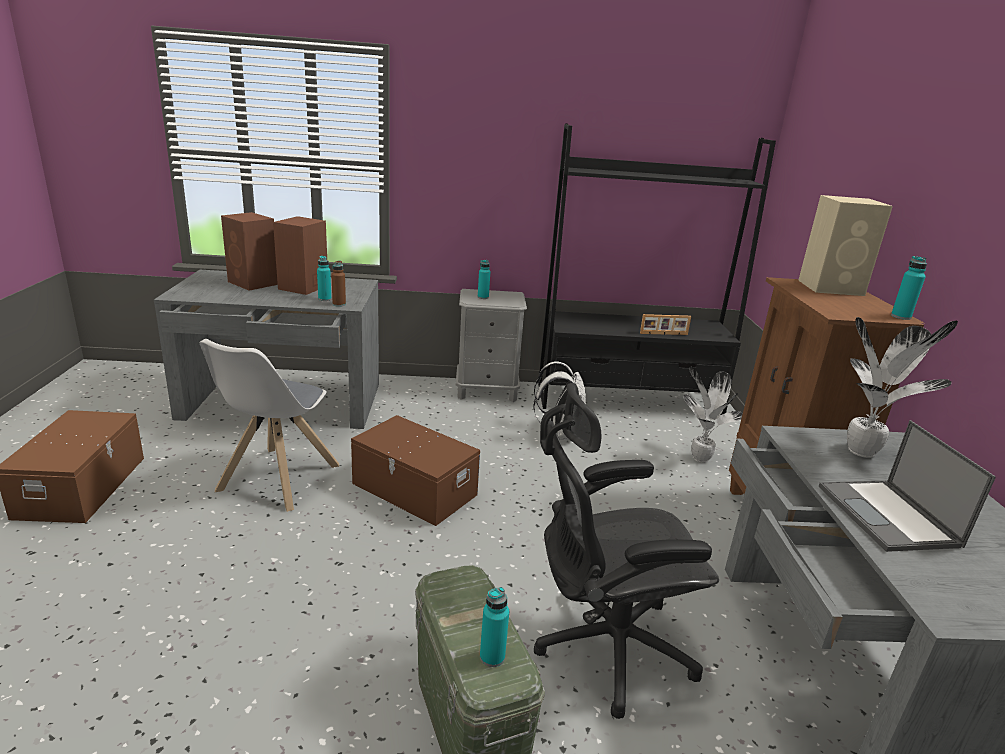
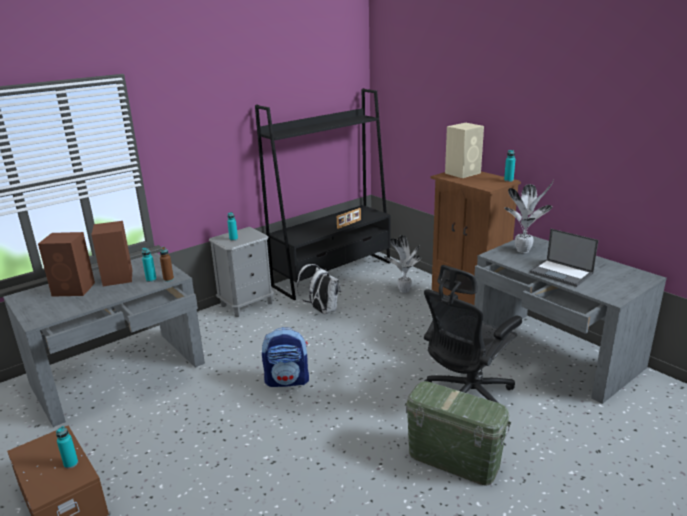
camera: 35 degrees left, 0 degrees up
(276, 479) = (197, 419): chair -> none
(414, 490) = (287, 380): brown storage box -> backpack
(492, 657) = (479, 408): turquoise bottle -> turquoise bottle (71, 463)

